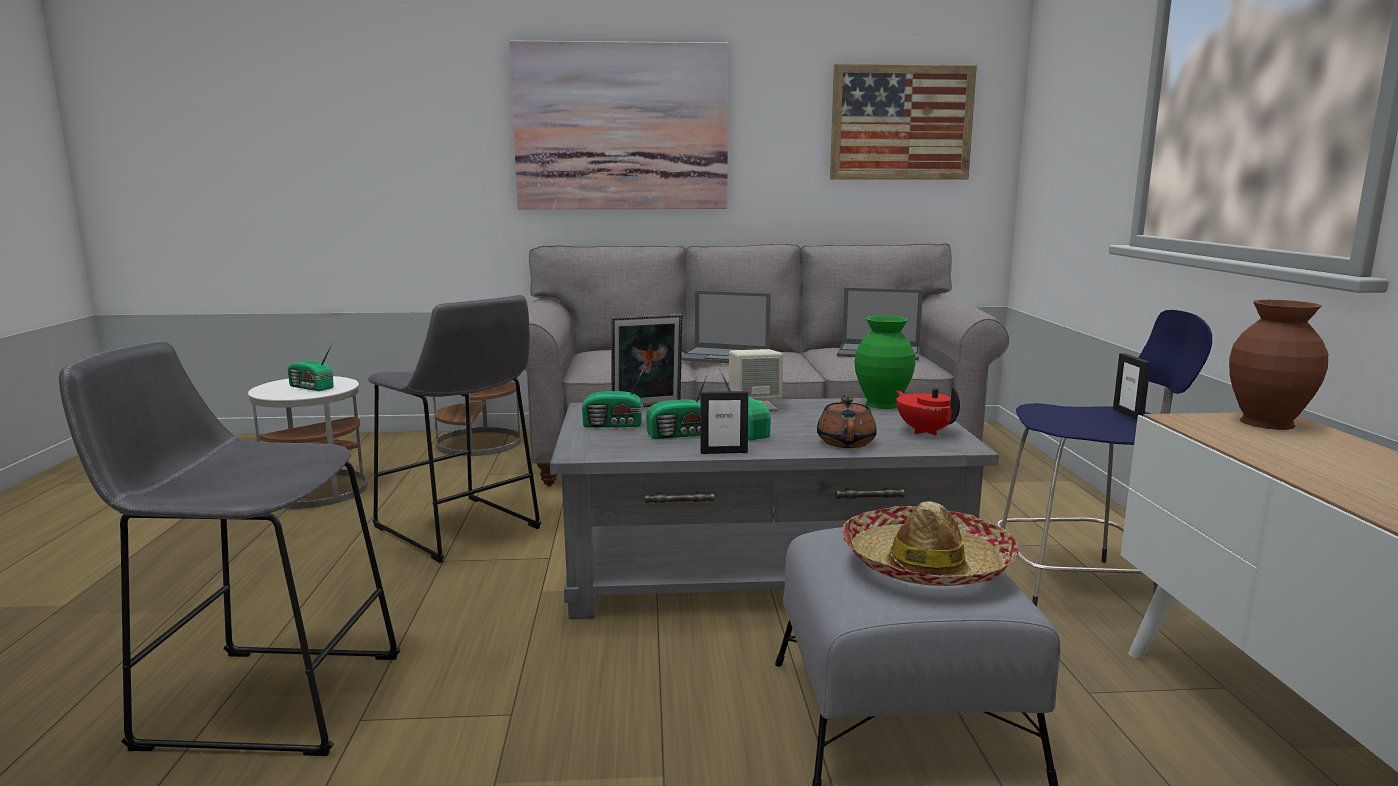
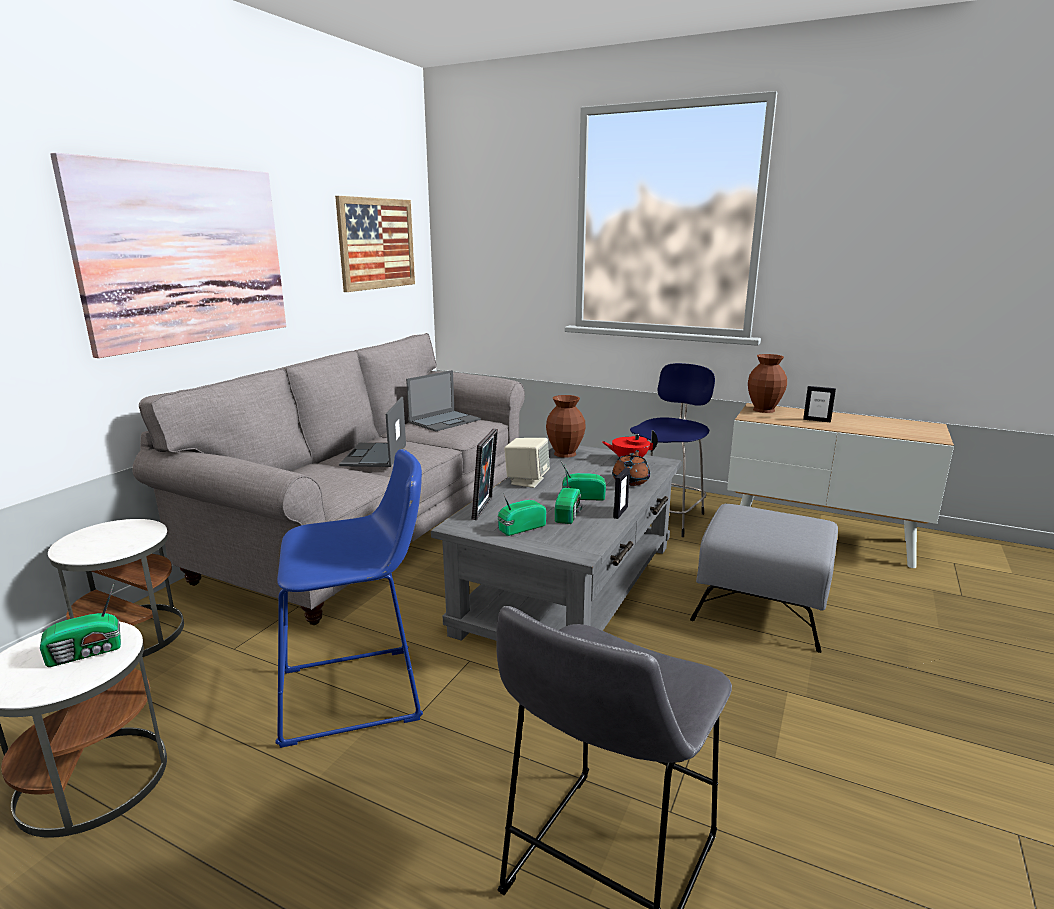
camera: 60 degrees left, 5 degrees up
(461, 530) = (359, 693): grey stool -> blue stool
(614, 425) = (520, 528): radio -> radio turned 150 degrees counterclockwise
(725, 356) = (374, 455): laptop -> laptop turned 135 degrees clockwise
(846, 442) = (631, 481): brown teapot -> brown teapot turned 75 degrees clockwise
(882, 404) = (564, 453): green vase -> brown vase
(925, 564) = (780, 521): hat -> none
(1128, 414) = (673, 421): picture frame -> picture frame (816, 420)

